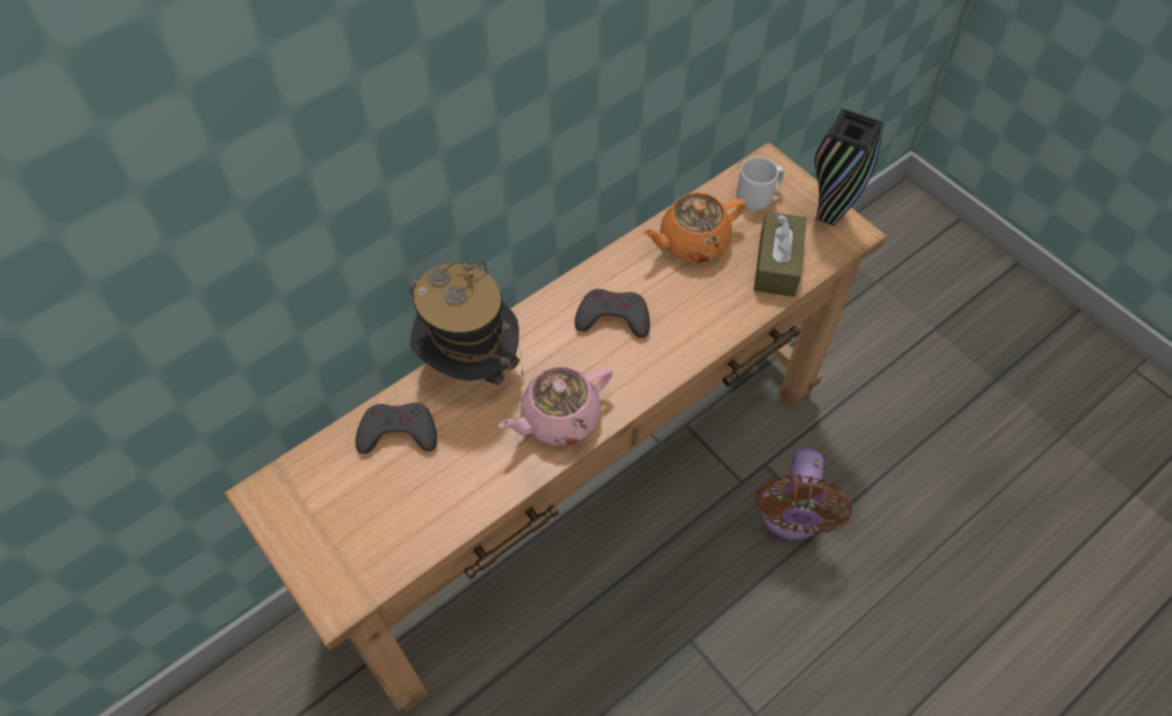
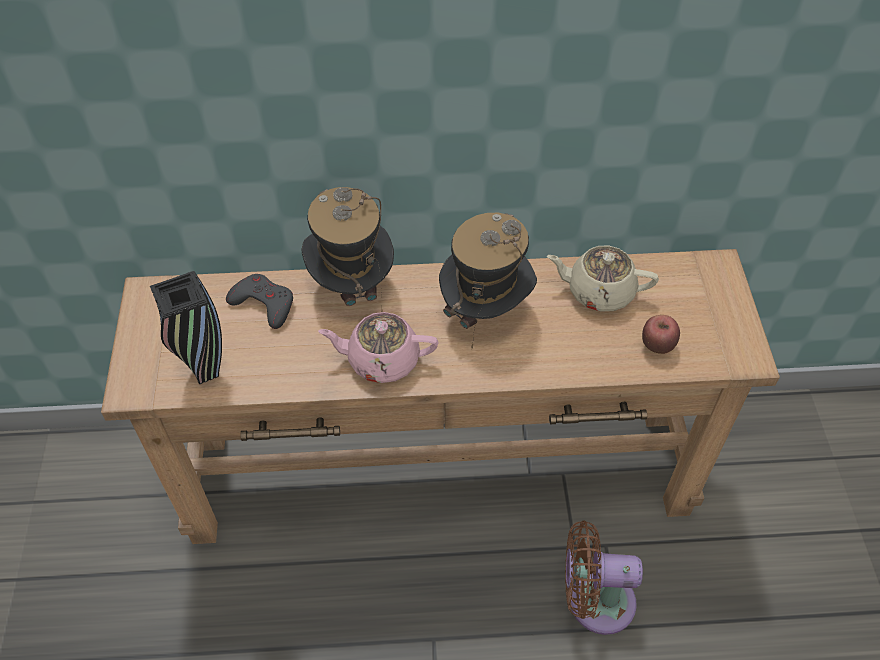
camera: 35 degrees right, 5 degrees down
(613, 317) = (485, 312): grey game controller -> hat
(692, 242) = (599, 291): orange teapot -> beige teapot
(758, 196) = (688, 286): white mug -> none
(777, 264) = (657, 346): brown tissue box -> apple
(790, 517) = (594, 601): brown fan -> brown fan turned 45 degrees clockwise
(828, 215) = (737, 332): black vase -> black vase (205, 373)

